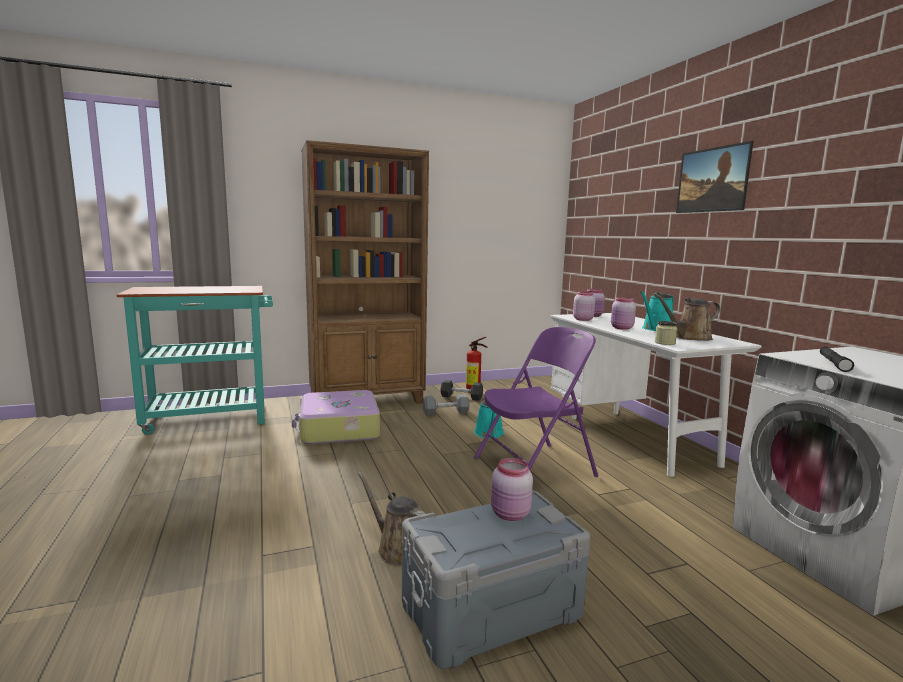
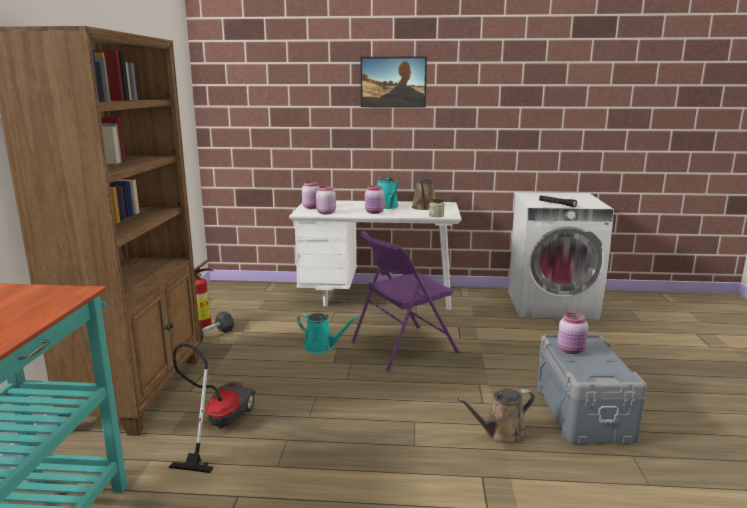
camera: 65 degrees left, 5 degrees up
(338, 429) = (217, 426): suitcase -> vacuum cleaner
(445, 412) = (244, 354): grey dumbbell -> none
(534, 467) = (403, 347): purple chair -> purple chair turned 120 degrees counterclockwise

